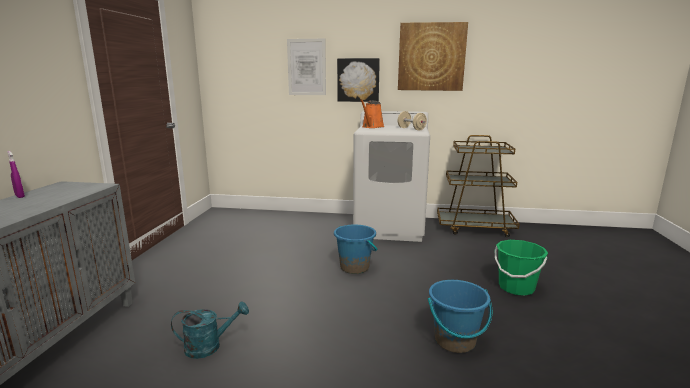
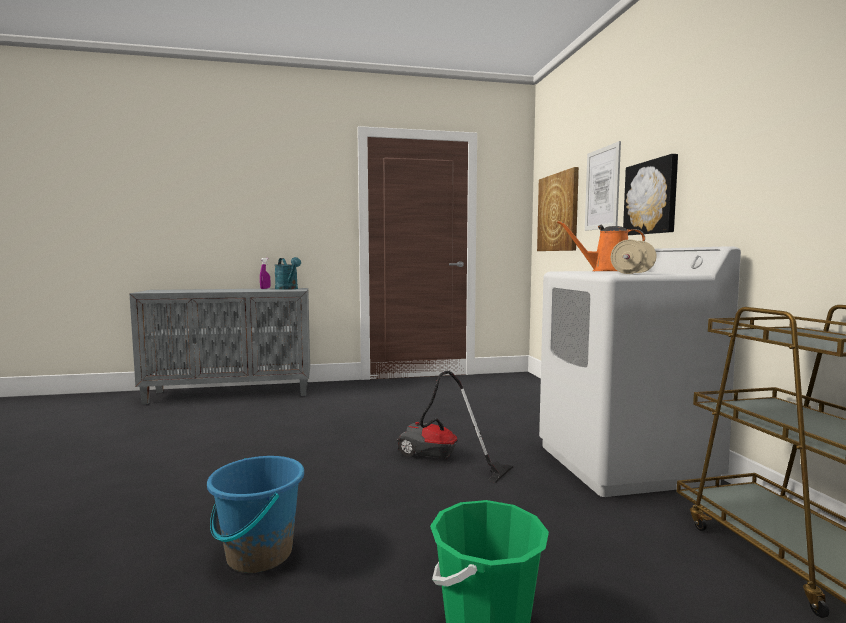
camera: 70 degrees right, 10 degrees down
(209, 346) = (244, 430): turquoise watering can -> turquoise watering can (288, 289)
(355, 267) = (440, 460): blue bucket -> vacuum cleaner
(431, 57) = (760, 128): picture -> picture (558, 212)

